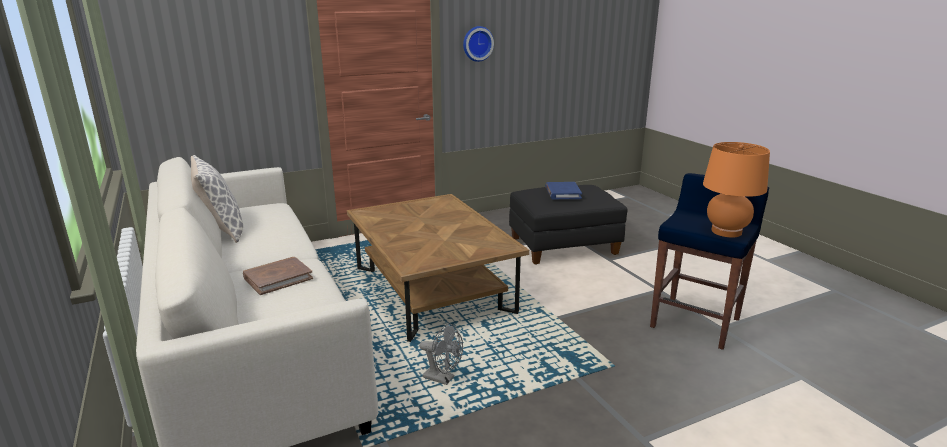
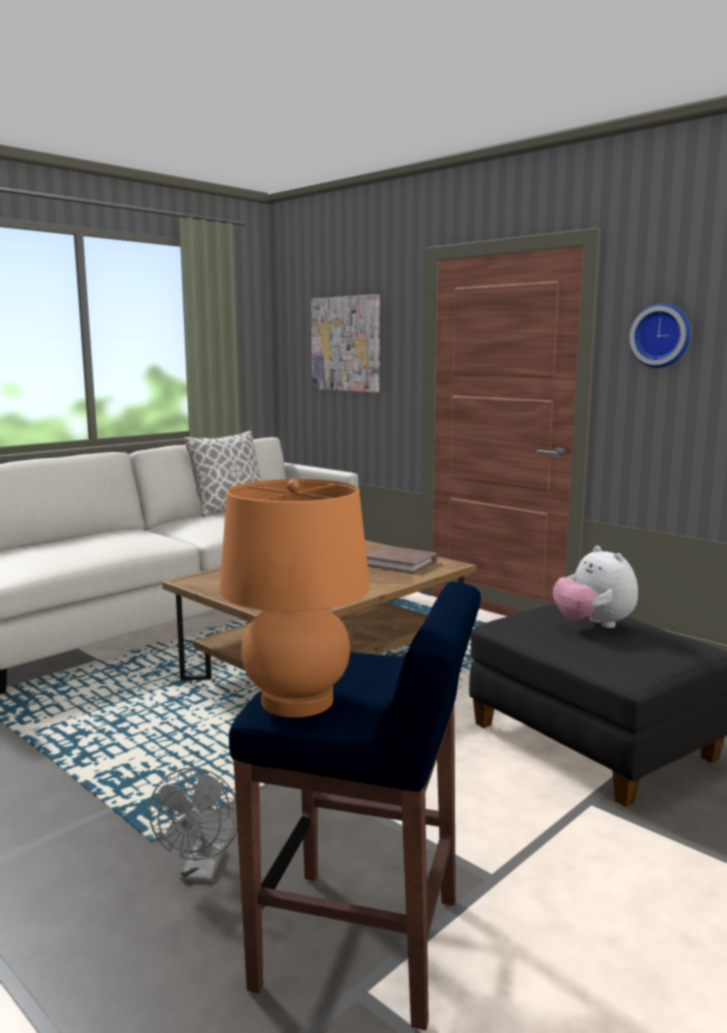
camera: 70 degrees right, 10 degrees down
(217, 59) = (346, 344): none -> picture
(278, 278) = (117, 537): brown book -> brown book (399, 563)
(443, 378) = (101, 713): grey fan -> grey fan (201, 872)
(562, 193) = (593, 625): blue book -> plush toy

